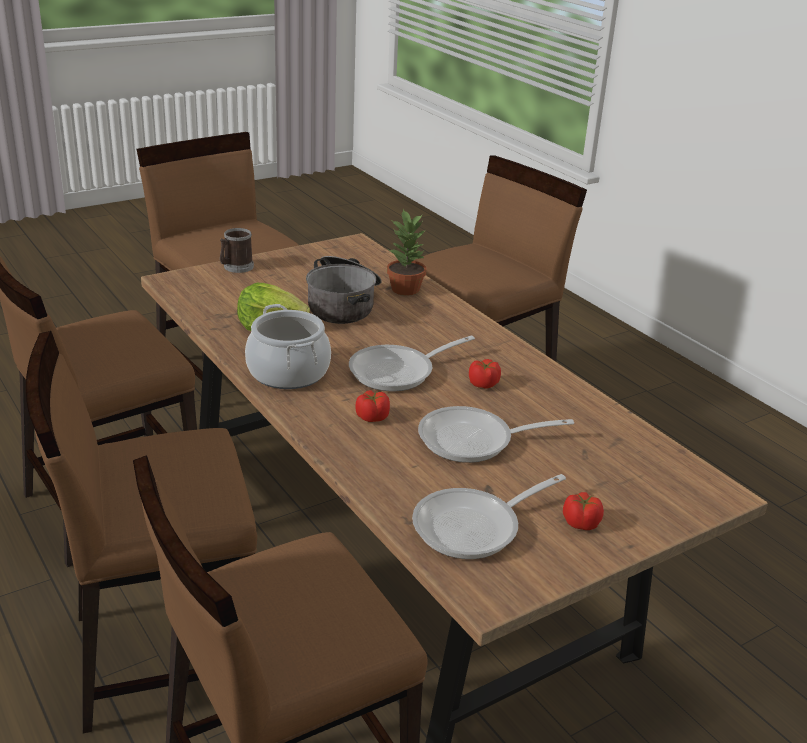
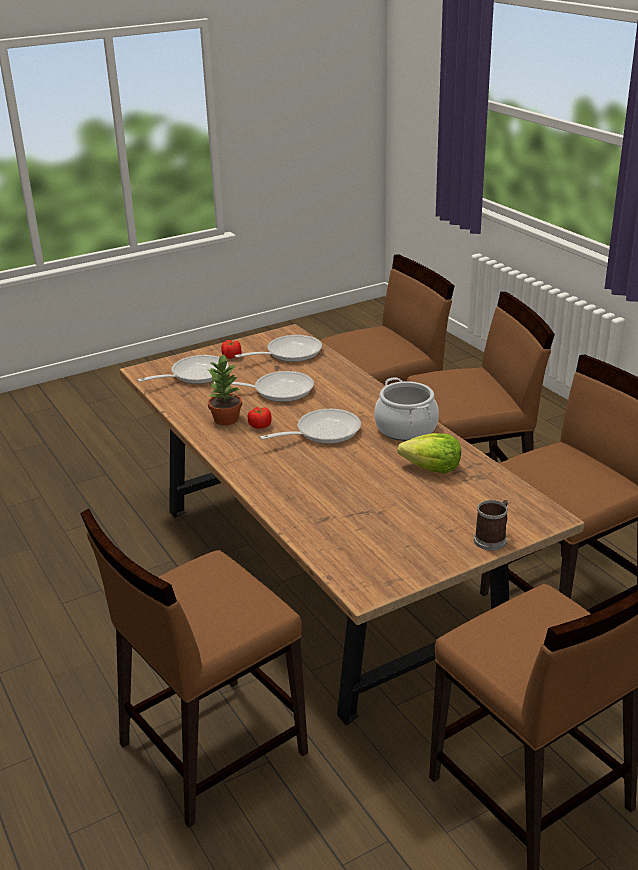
camera: 175 degrees left, 0 degrees up
(344, 304) = (369, 494): cooking pot -> none
(372, 417) = (342, 401): tomato -> none
(406, 289) = (308, 517): potted plant -> potted plant (225, 419)
(624, 479) = (194, 375): none -> frying pan

